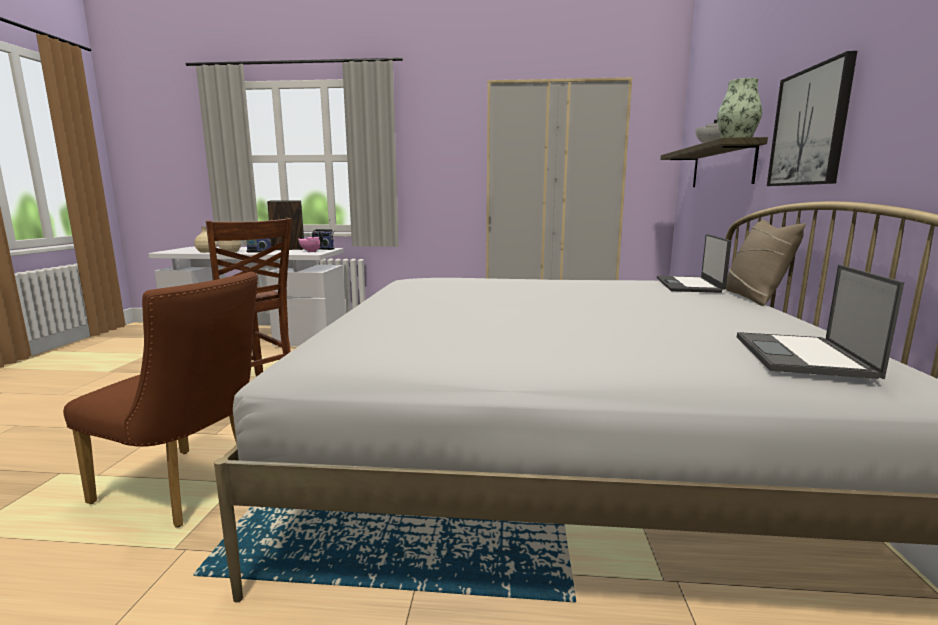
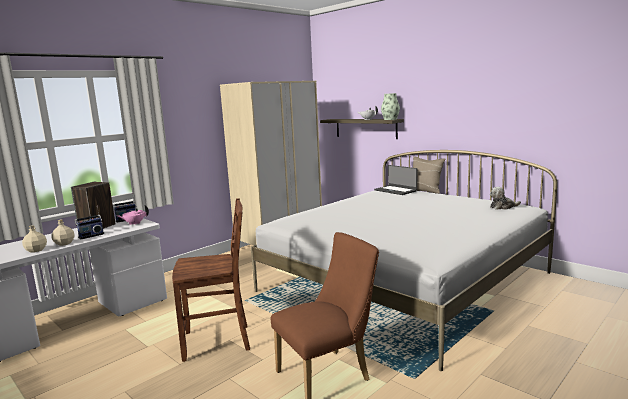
camera: 50 degrees left, 0 degrees up
(803, 356) = (503, 207): laptop -> plush toy
(810, 127) = (433, 119): picture -> none

